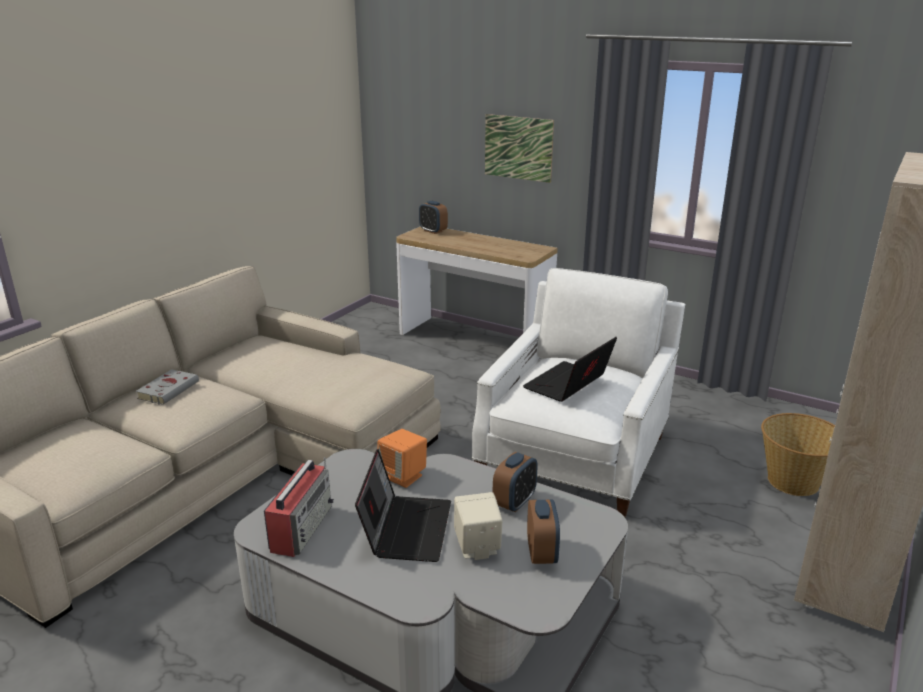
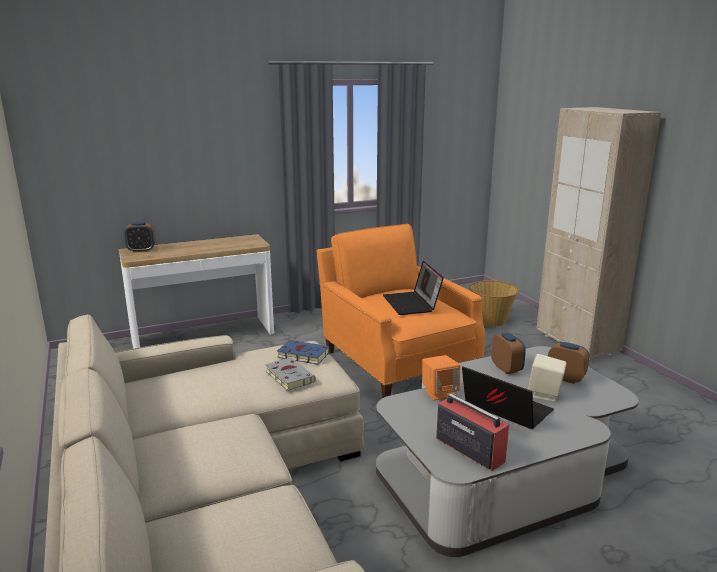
camera: 55 degrees left, 5 degrees down
(169, 390) = (182, 447): grey book -> grey book (288, 376)
(379, 377) = (302, 355): none -> blue book
(518, 148) = (208, 159): picture -> none
(575, 453) = (398, 359): white armchair -> orange armchair

